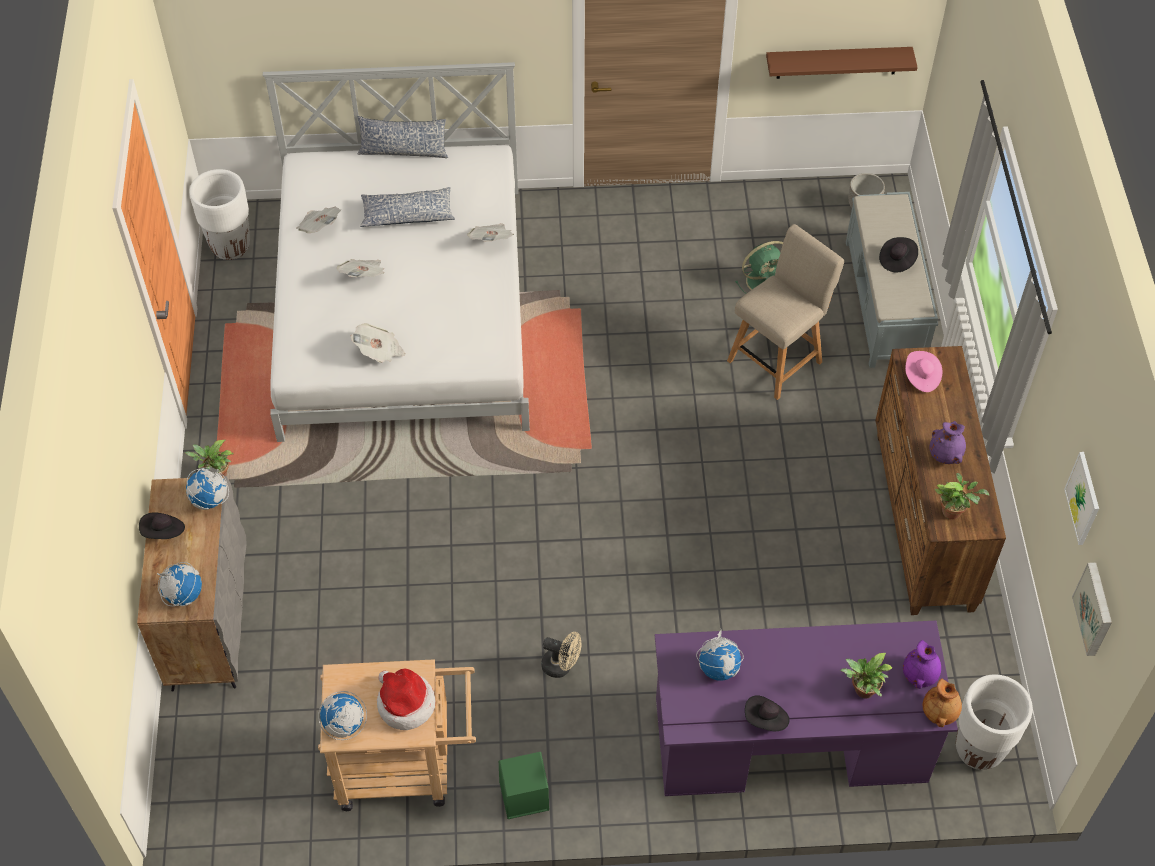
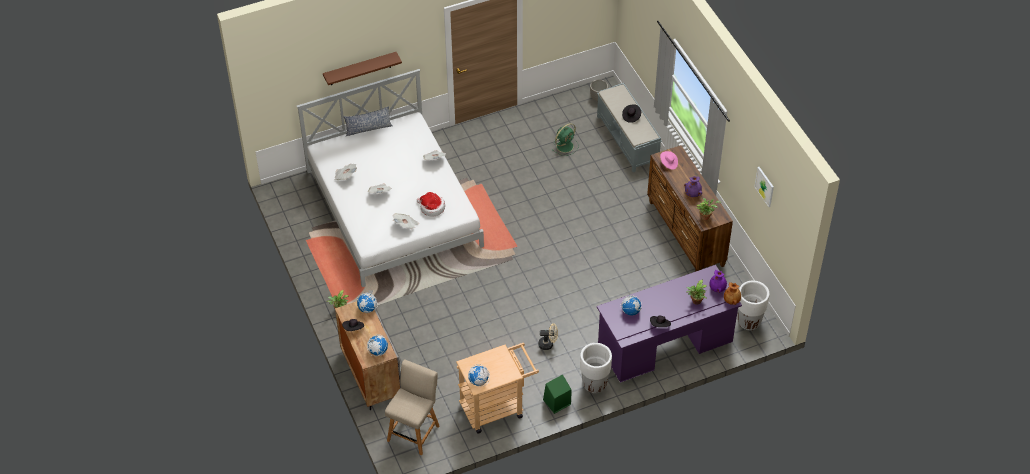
camera: 20 degrees left, 5 degrees down
(230, 246) = (287, 202): white planter -> white planter (594, 384)
(405, 704) = (501, 365): hat -> hat (431, 208)
(407, 214) = (386, 158): pillow -> none
(778, 359) = (588, 180): beige chair -> beige chair (414, 431)
(837, 62) = (572, 28): brown shelf -> brown shelf (360, 69)
(1095, 609) = (784, 230): picture -> none

